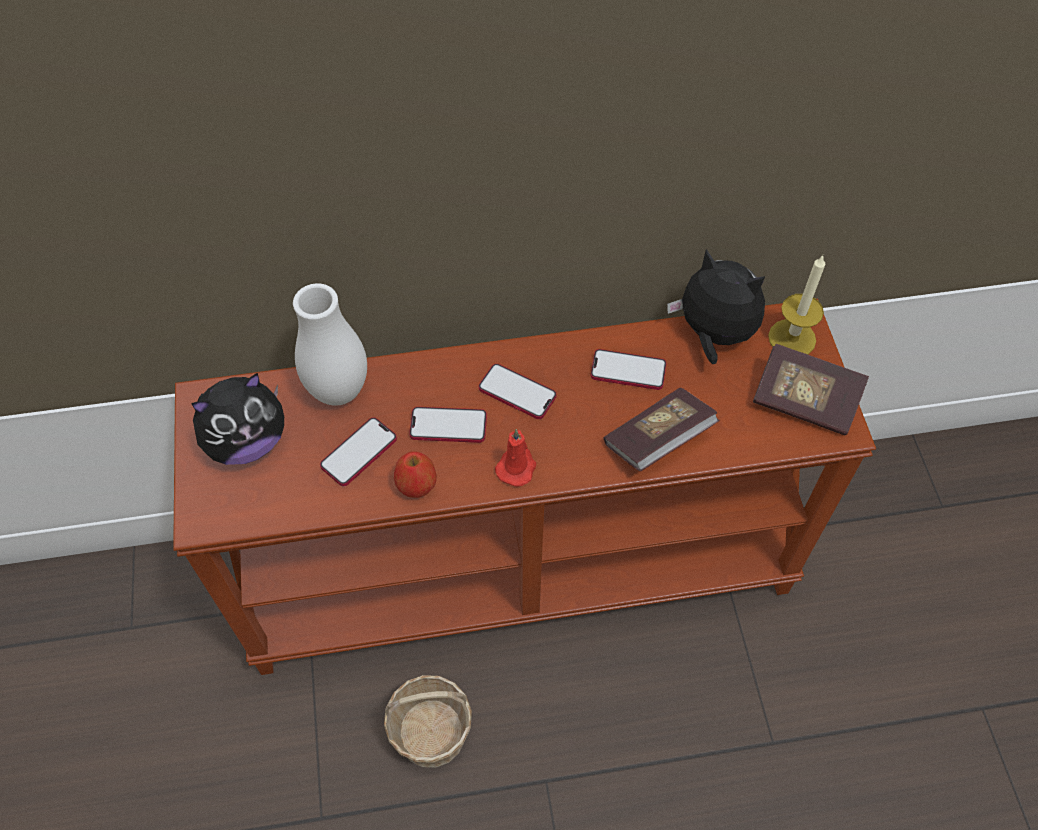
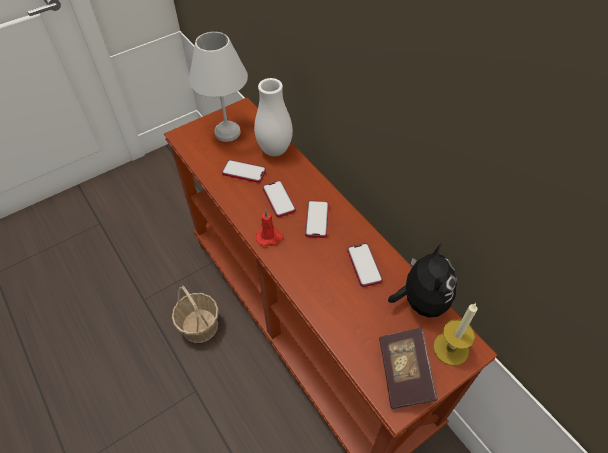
camera: 65 degrees right, 5 degrees down
(247, 442) = (228, 132): plush toy -> white table lamp
(417, 486) = (236, 201): apple -> none
(658, 440) = (325, 298): book -> none

